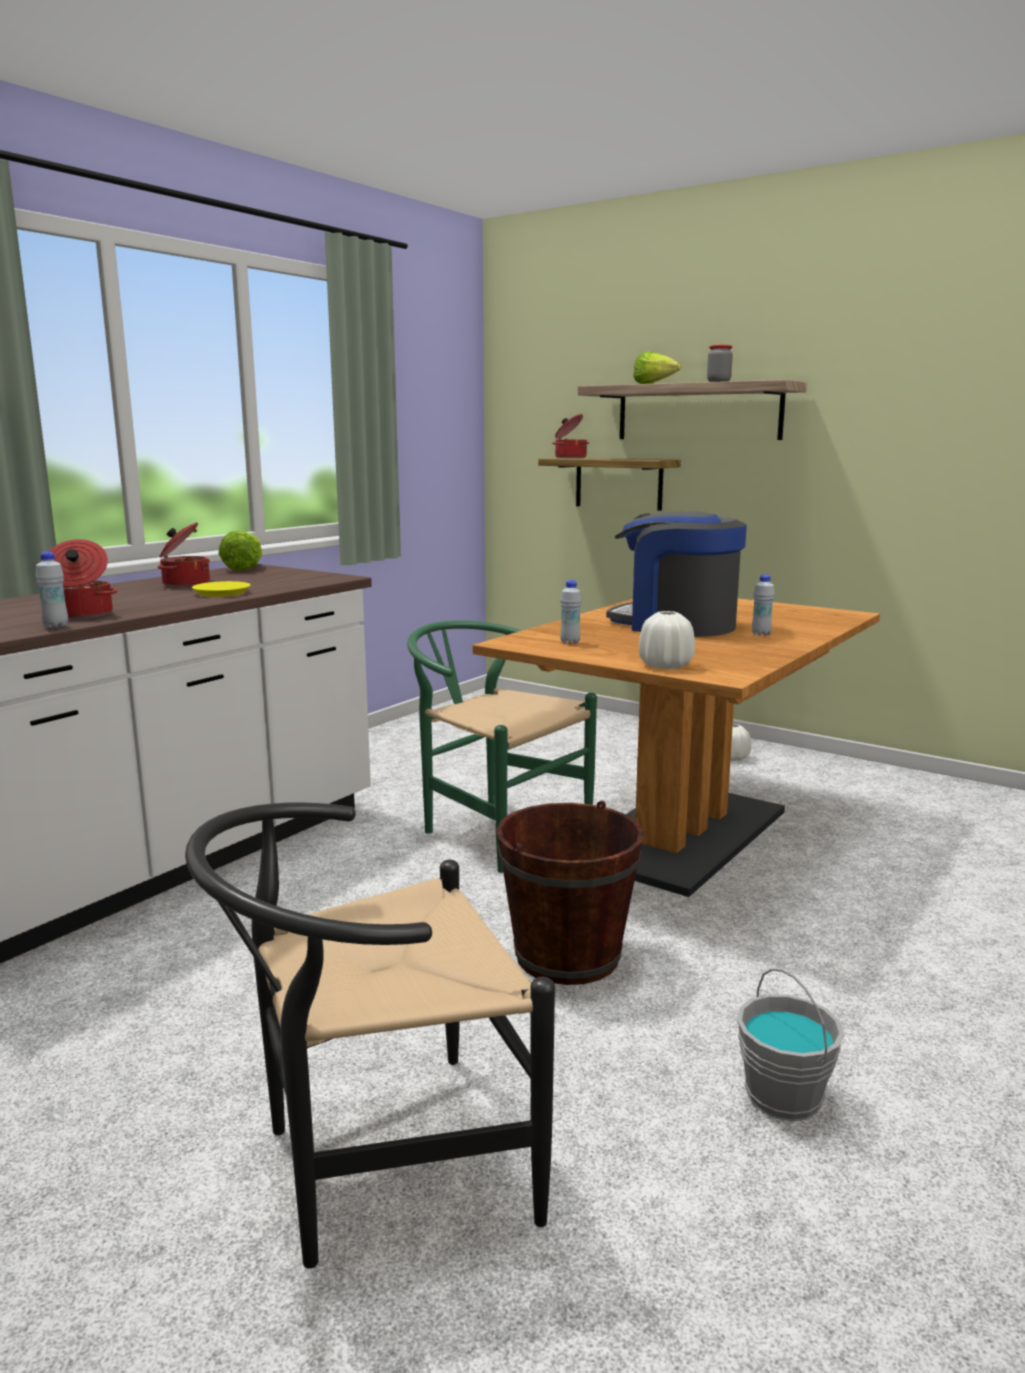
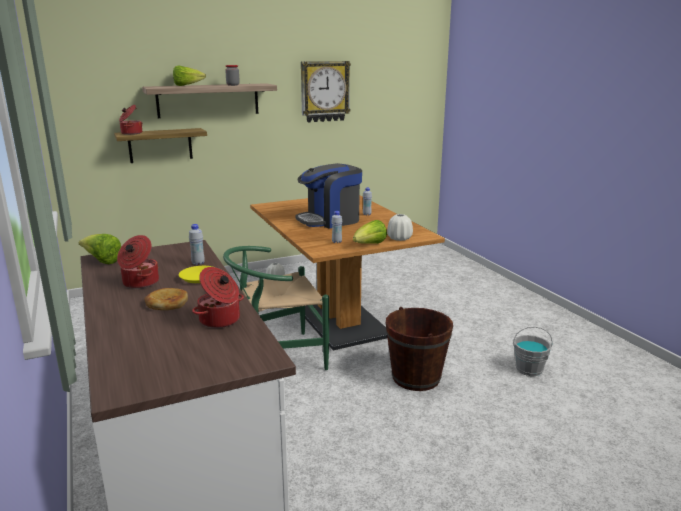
camera: 60 degrees left, 5 degrees up
(56, 626) = (253, 330): white bottle -> white bottle (198, 263)
(129, 597) = (167, 302): none -> bread
(375, 1167) = (531, 463): black chair -> none
(590, 657) = (369, 245): none -> lettuce
(933, 399) = (324, 91): none -> wall clock

